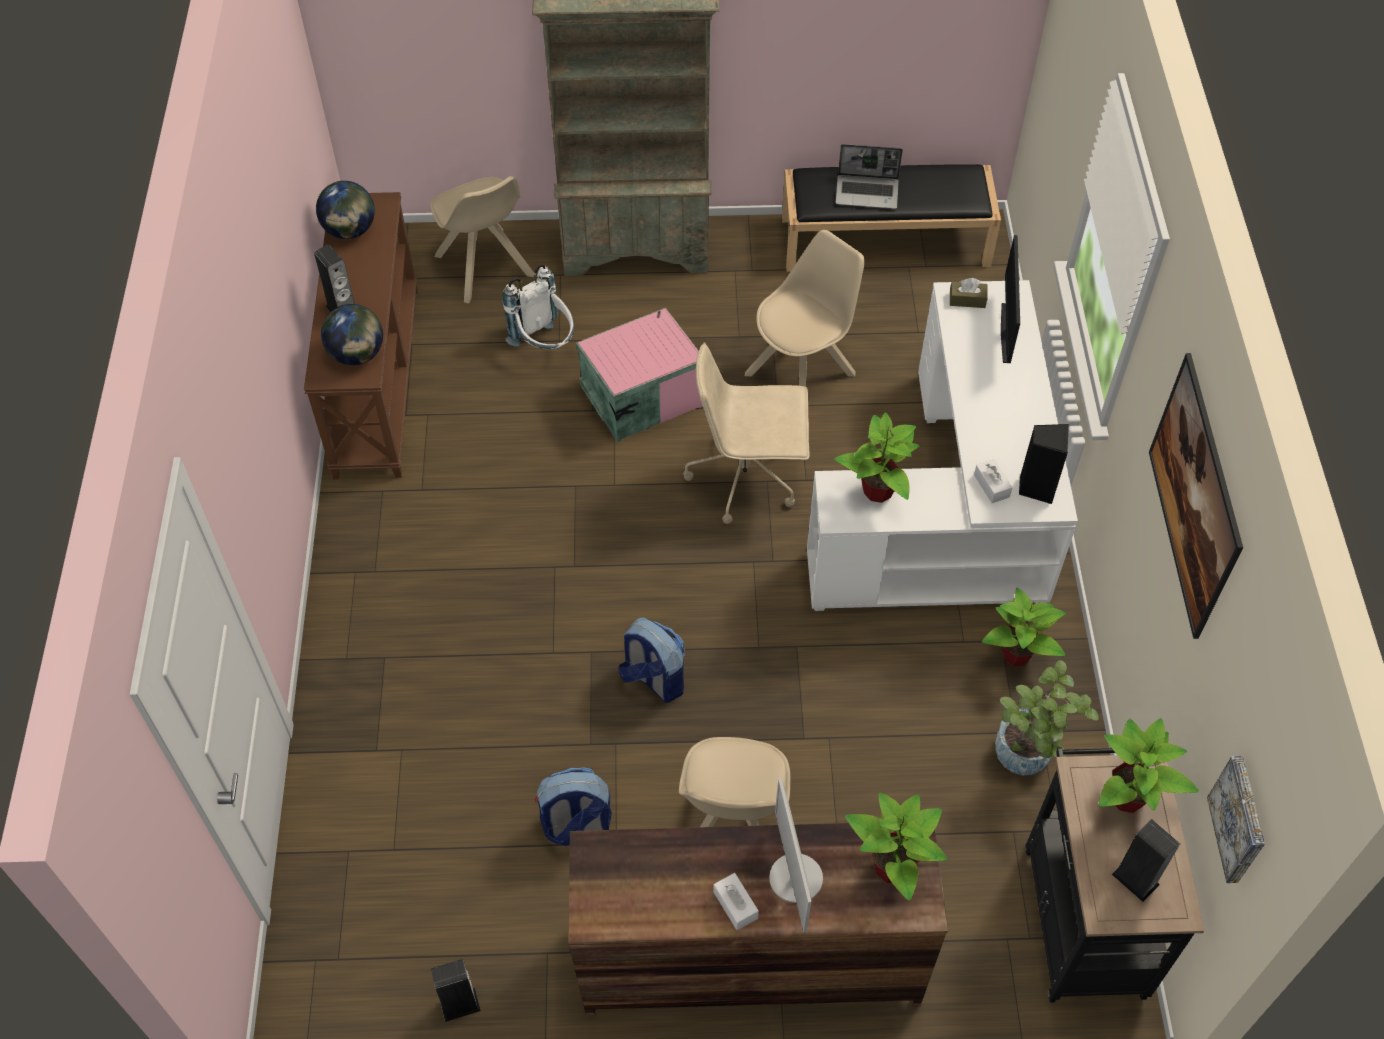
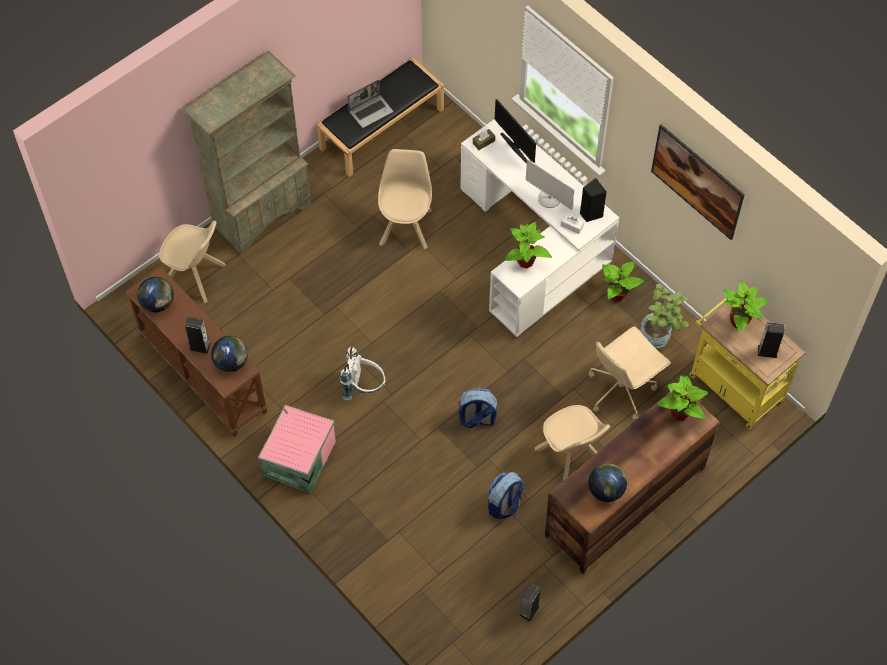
camera: 40 degrees left, 5 degrees up
(545, 345) = (268, 297): white backpack -> white backpack (363, 387)
(640, 395) = (340, 290): pink storage box -> pink storage box (298, 459)
(659, 895) = (606, 490): none -> globe
(735, 905) = (637, 471): white tissue box -> none
(749, 478) = (430, 296): beige office chair -> beige office chair (622, 389)
(795, 879) = (649, 445): monitor -> monitor (549, 198)
(1082, 916) = (733, 386): black cart -> yellow cart
(1240, 819) = (801, 299): picture -> none

